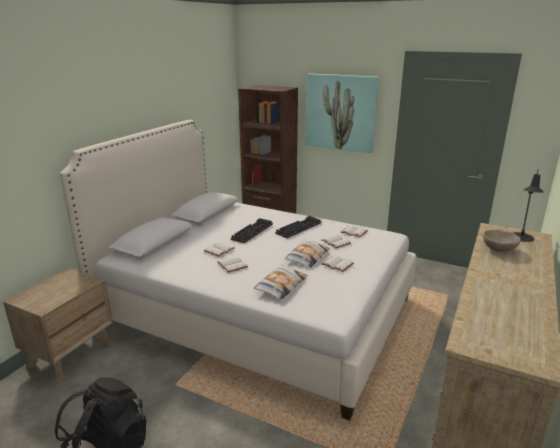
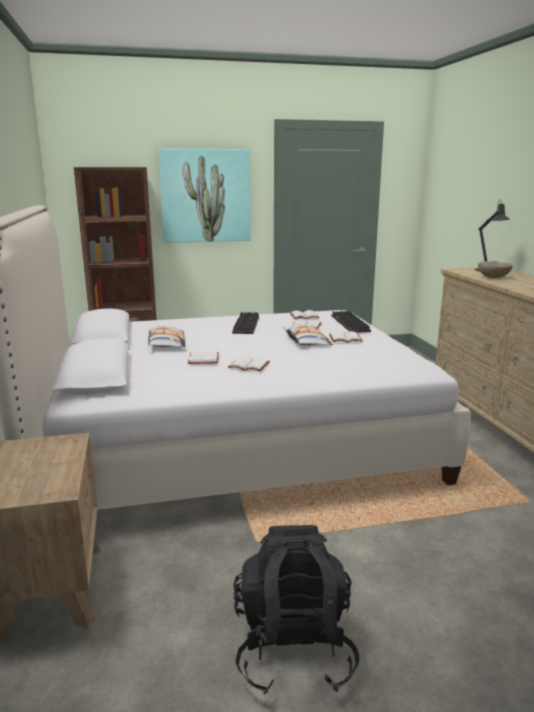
camera: 40 degrees left, 5 degrees down
(252, 231) = (202, 337): keyboard -> keyboard (348, 323)
(281, 285) = (334, 365): pillow -> pillow (166, 343)

